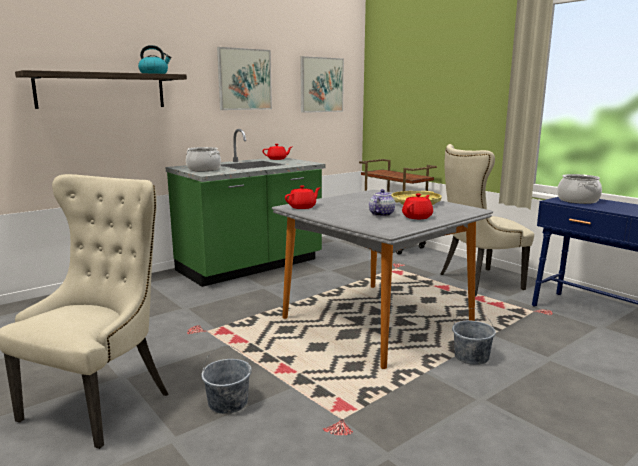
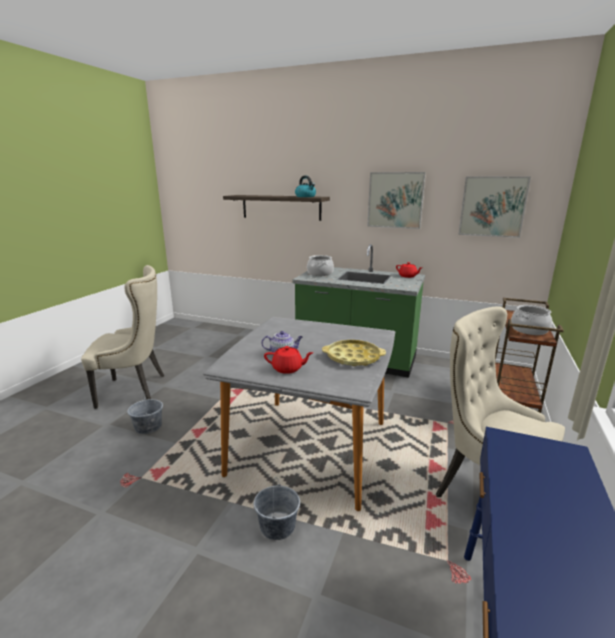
camera: 60 degrees right, 5 degrees up
(303, 207) = (279, 324): red teapot -> none
(578, 200) = (538, 459): cooking pot -> cooking pot (529, 330)

